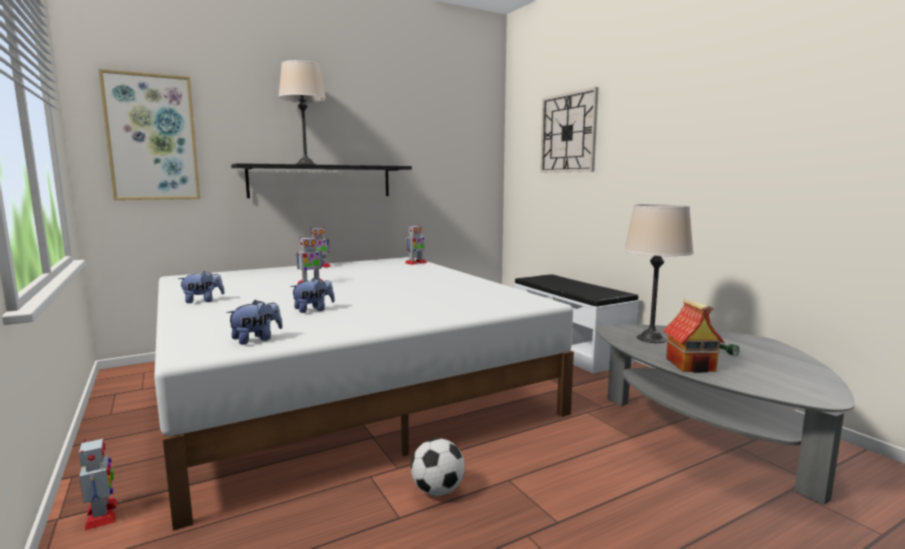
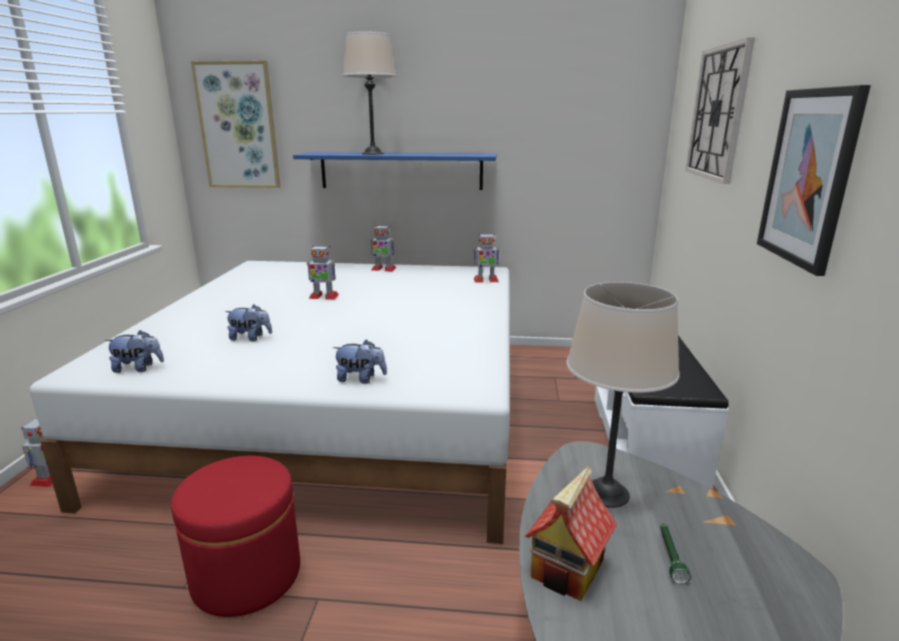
camera: 35 degrees right, 10 degrees up
(203, 301) = (207, 302): plush toy -> plush toy (361, 379)
(321, 181) = (401, 170): black shelf -> blue shelf
(438, 490) = (246, 575): football -> red ottoman
(673, 153) = (808, 177): none -> picture

